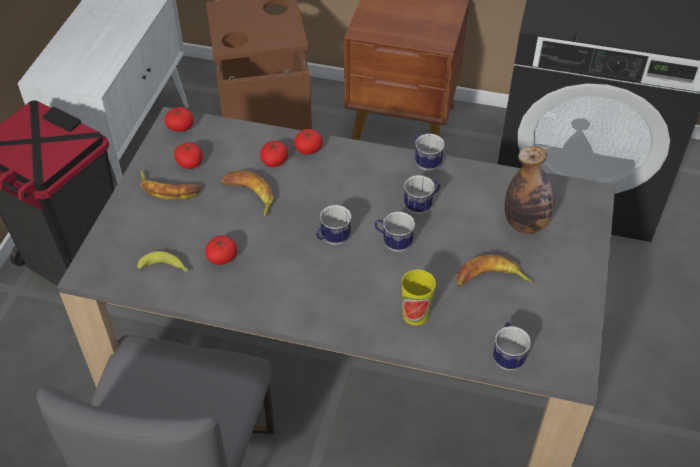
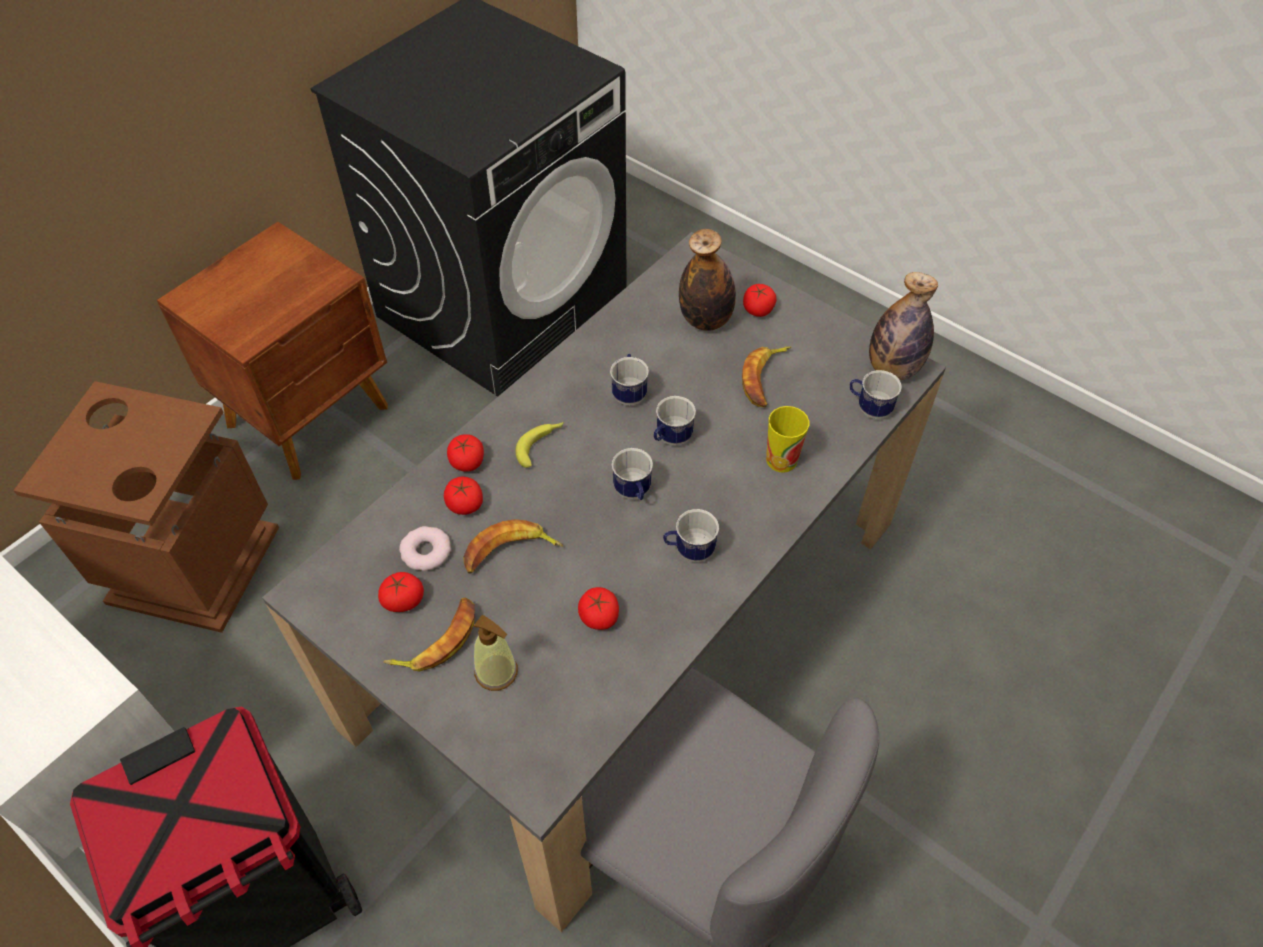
camera: 65 degrees left, 5 degrees up
(159, 224) = (496, 672): none -> soap dispenser
(165, 268) = (582, 687): banana -> banana (541, 445)
(180, 127) = (322, 589): tomato -> tomato (758, 309)
(229, 158) = (426, 552): none -> donut
(425, 162) = (564, 362): mug -> mug (689, 551)
(564, 361) = (893, 369): none -> bottle

